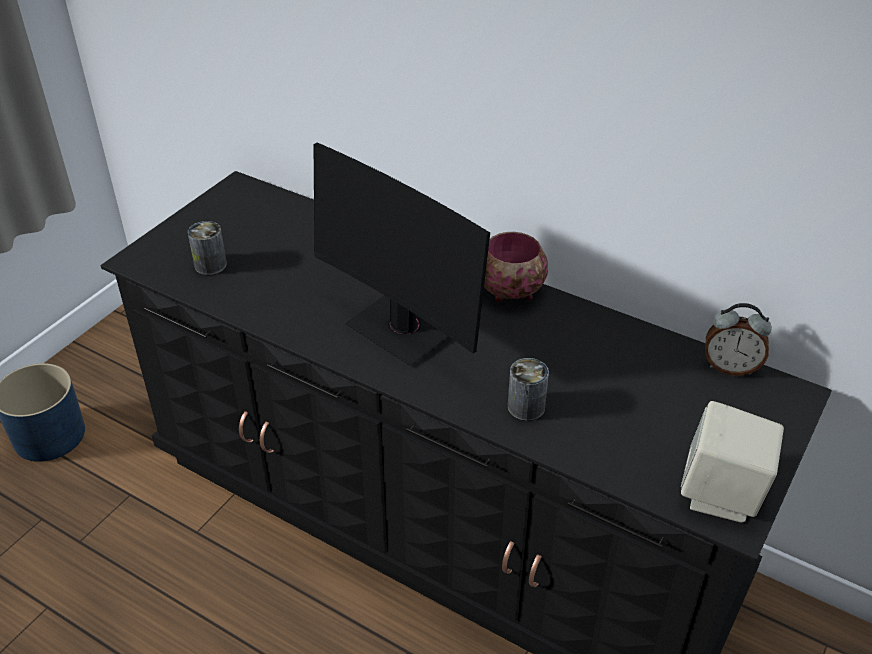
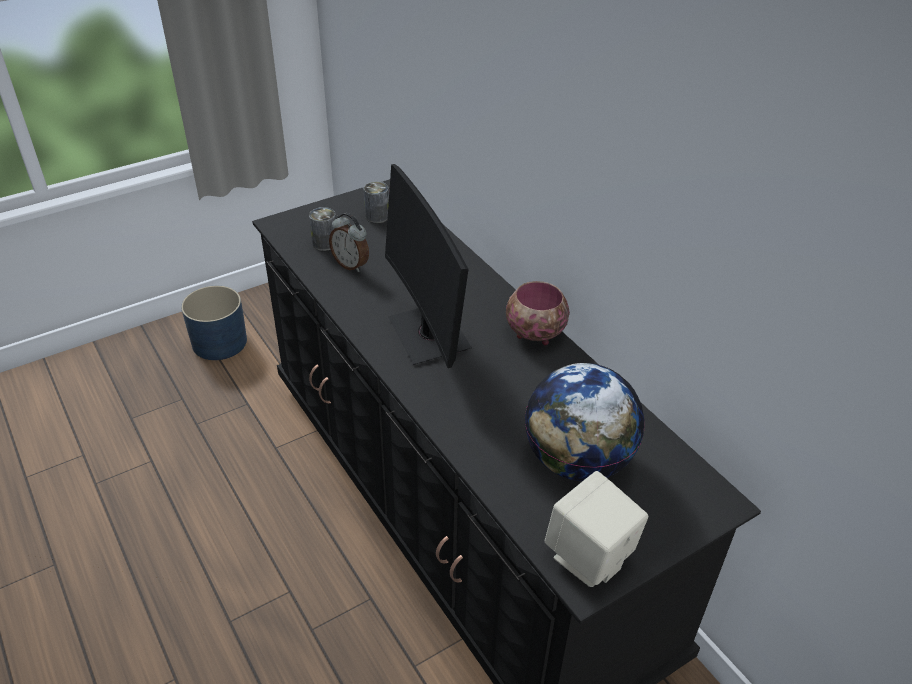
camera: 25 degrees right, 0 degrees up
(526, 407) = (479, 427): can -> can (377, 216)
(642, 405) = (577, 461): none -> globe
(730, 367) = (679, 458): alarm clock -> alarm clock (351, 265)

